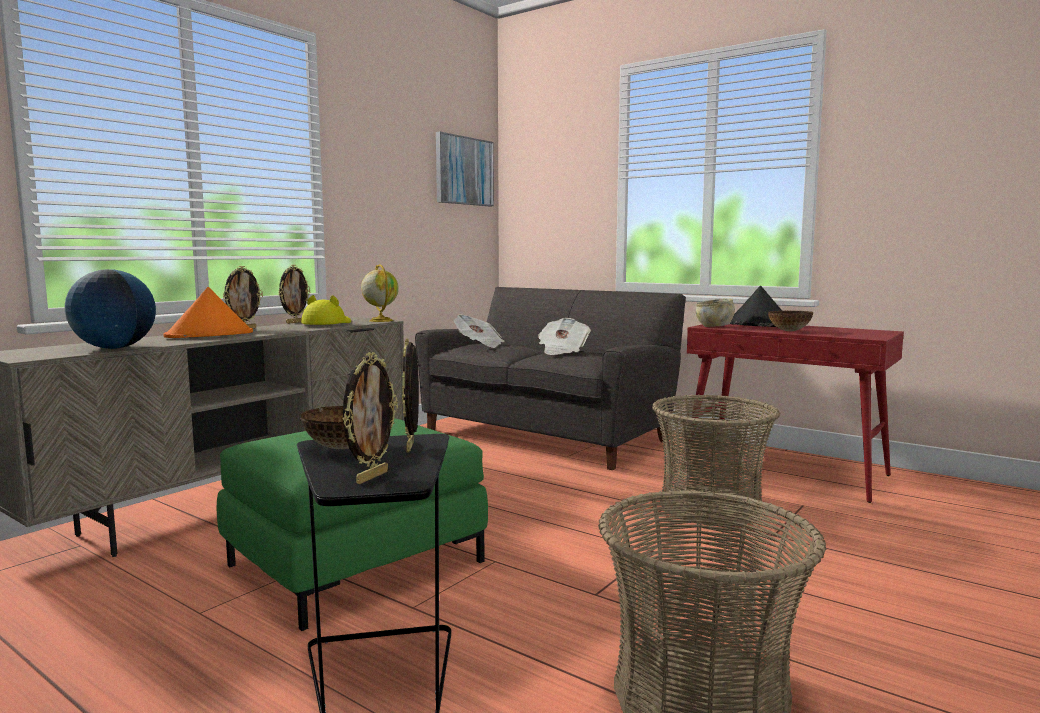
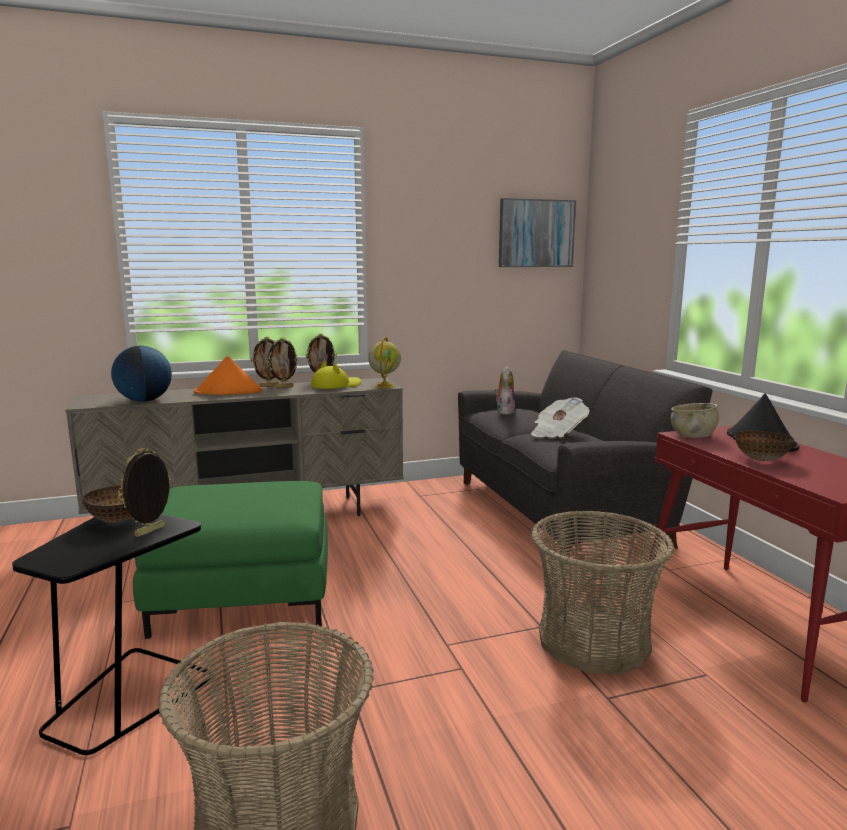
camera: 35 degrees right, 5 degrees up
(371, 477) = (66, 554): picture frame -> picture frame (284, 387)
(479, 345) = (504, 411): newspaper -> plush toy

